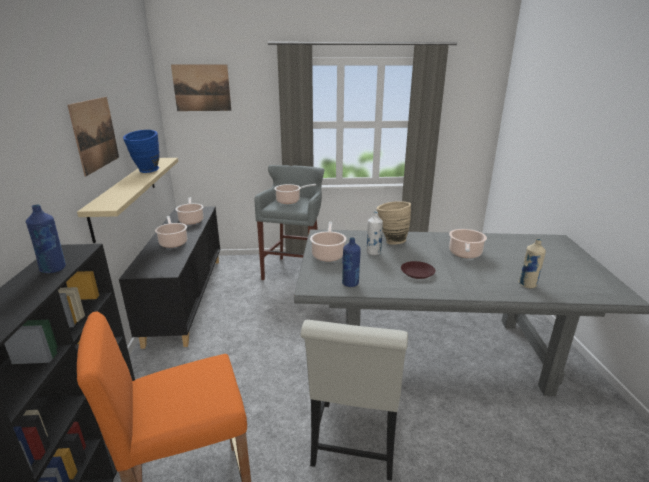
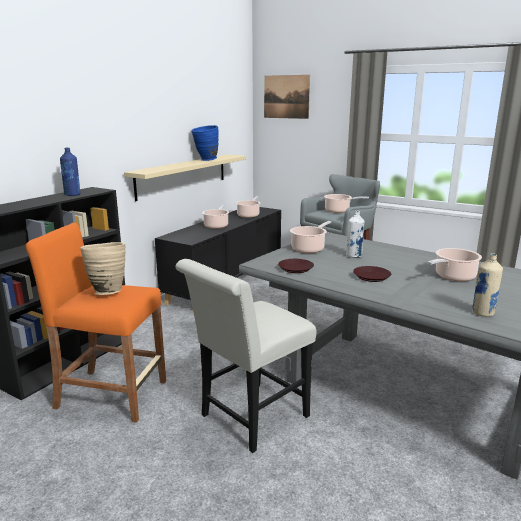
camera: 35 degrees right, 5 degrees down
(95, 134) = (159, 120): picture -> none
(350, 283) = (295, 269): blue bottle -> brown plate
(391, 241) = (387, 252): beige vase -> beige vase (107, 291)

